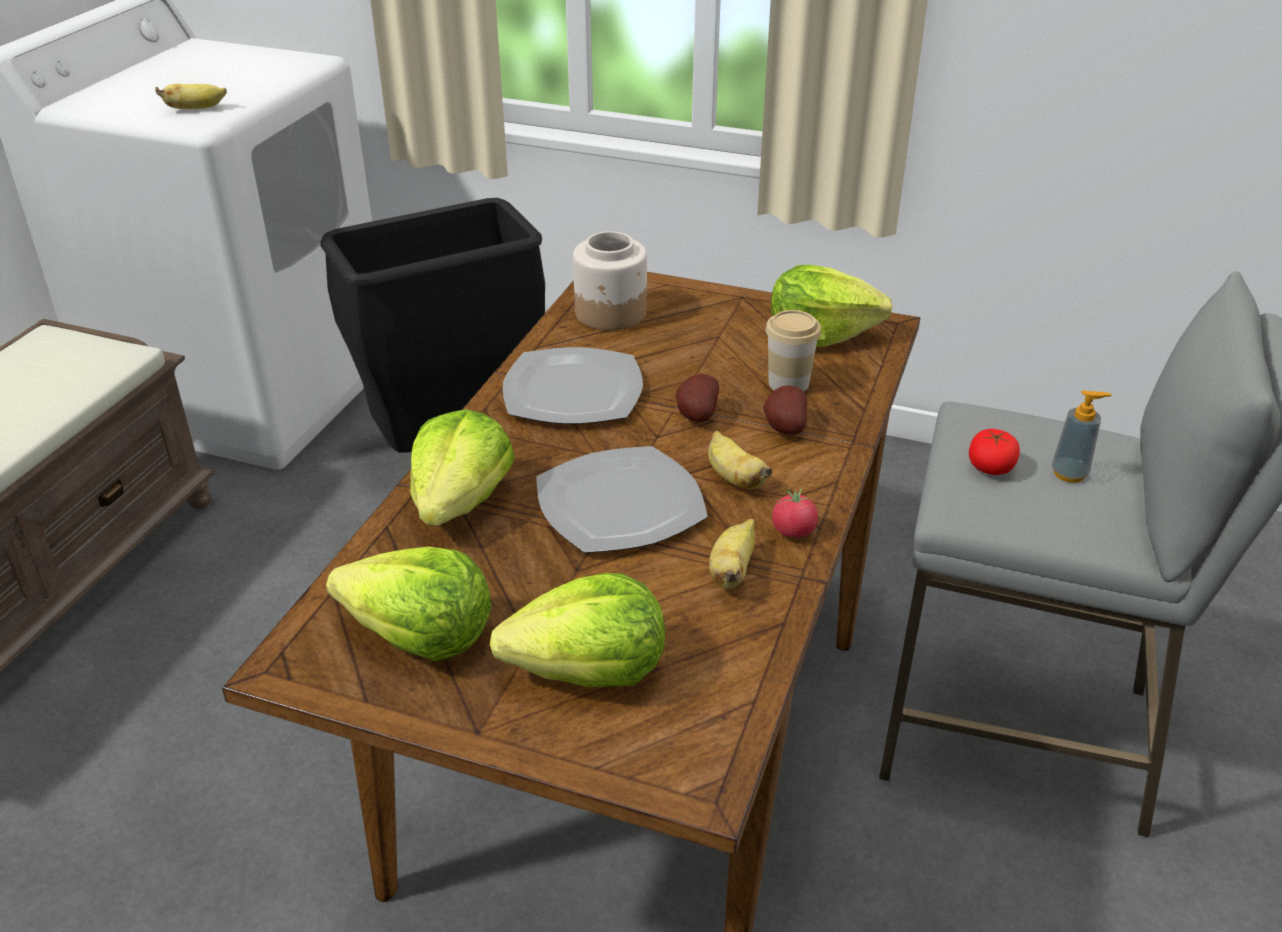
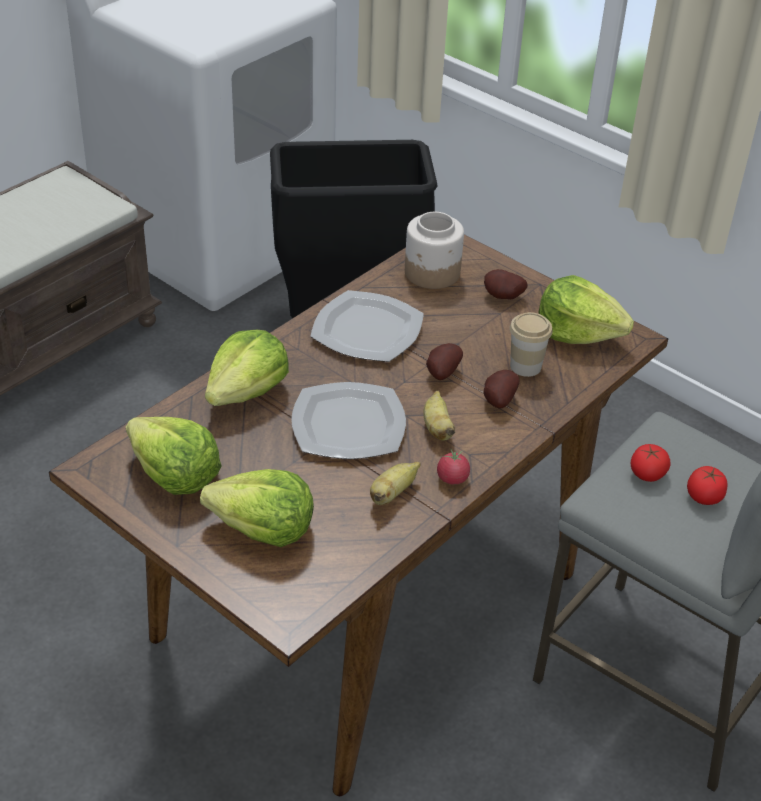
camera: 20 degrees right, 5 degrees up
(196, 109) = (201, 32): banana -> none
(710, 319) = (503, 297): none -> potato
(1069, 473) = (704, 496): soap dispenser -> tomato

